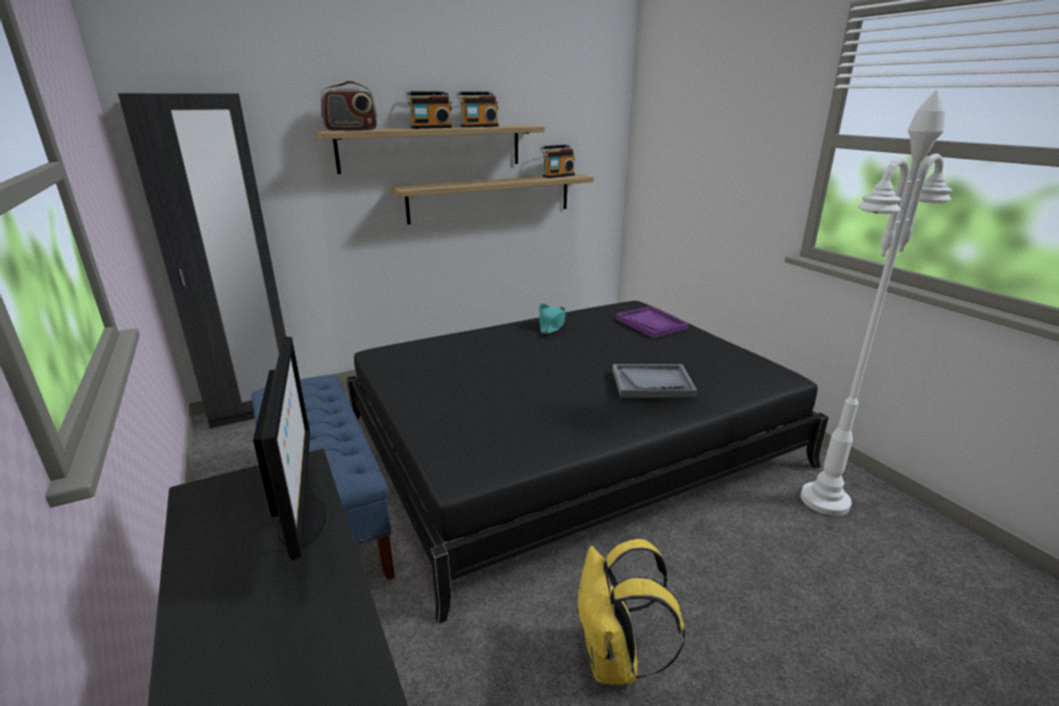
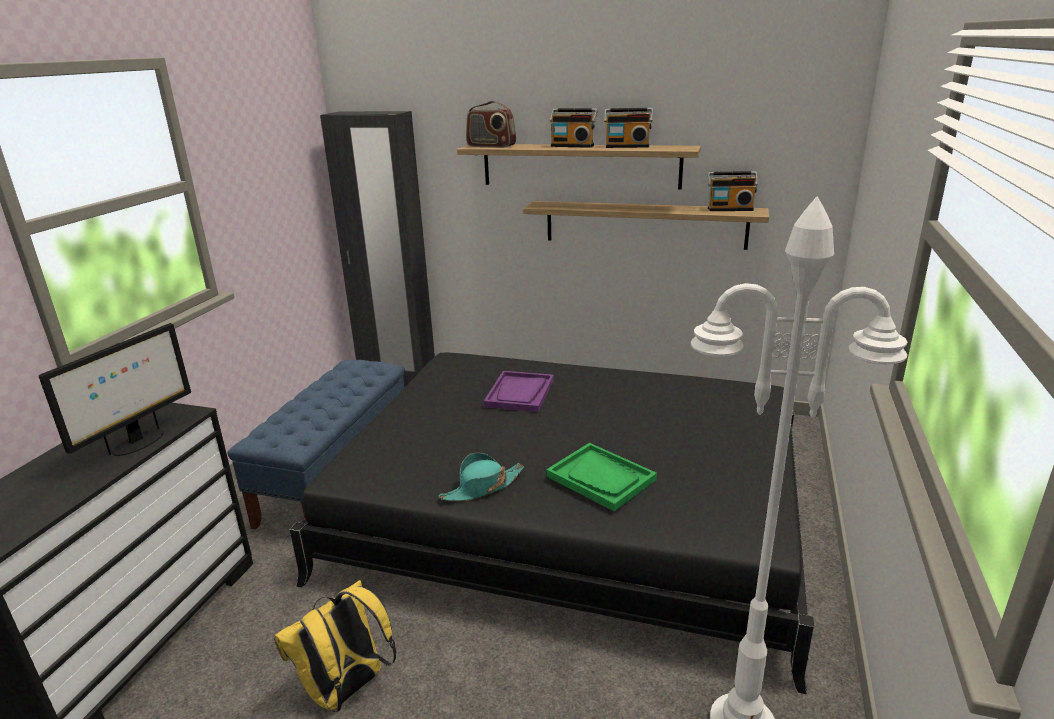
camera: 45 degrees right, 0 degrees up
(551, 325) = (625, 382): turquoise hat -> turquoise hat (482, 487)
(651, 324) = (734, 419): purple tray -> purple tray (520, 393)
(652, 383) = (601, 478): grey tray -> green tray

